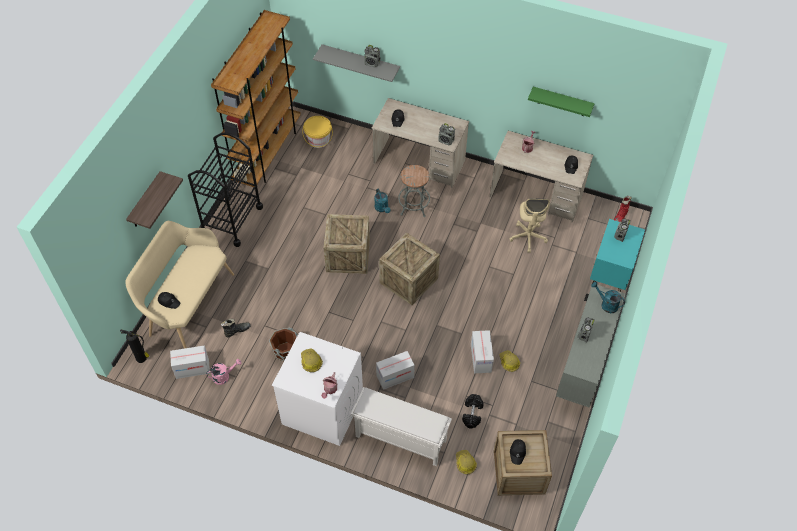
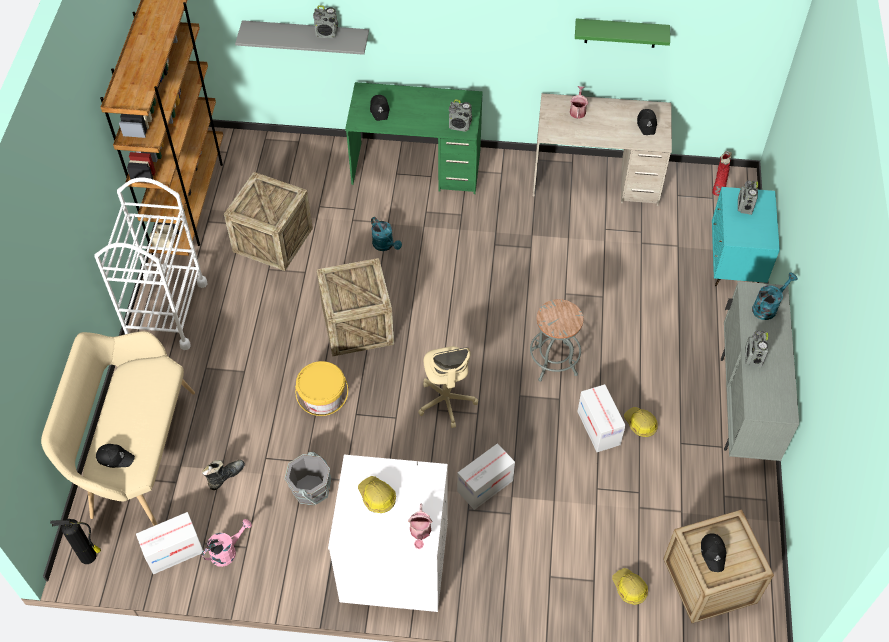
camera: 15 degrees left, 0 degrees up
(145, 201) = (45, 309): shelf -> none
(232, 220) = (166, 312): black cart -> white cart
(286, 351) = (311, 489): brown bucket -> grey bucket
(318, 140) = (259, 167): yellow bucket -> yellow bucket (323, 400)
(399, 438) = (523, 577): white shoe rack -> none
(408, 280) = (458, 340): crate -> crate (273, 240)
(413, 206) = (429, 232): grey stool -> grey stool (553, 362)
(419, 162) = (416, 168): beige desk -> green desk
(472, 414) = (614, 512): black dumbbell -> none
(528, 237) = (605, 240): beige office chair -> beige office chair (446, 402)
(606, 304) = (767, 307): turquoise watering can -> turquoise watering can turned 120 degrees clockwise

